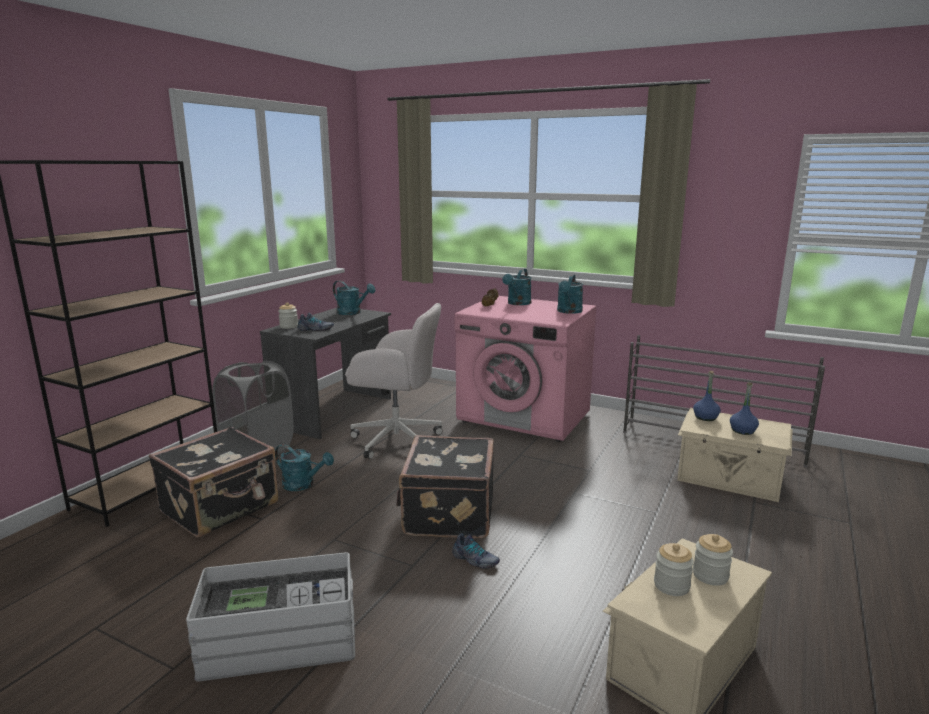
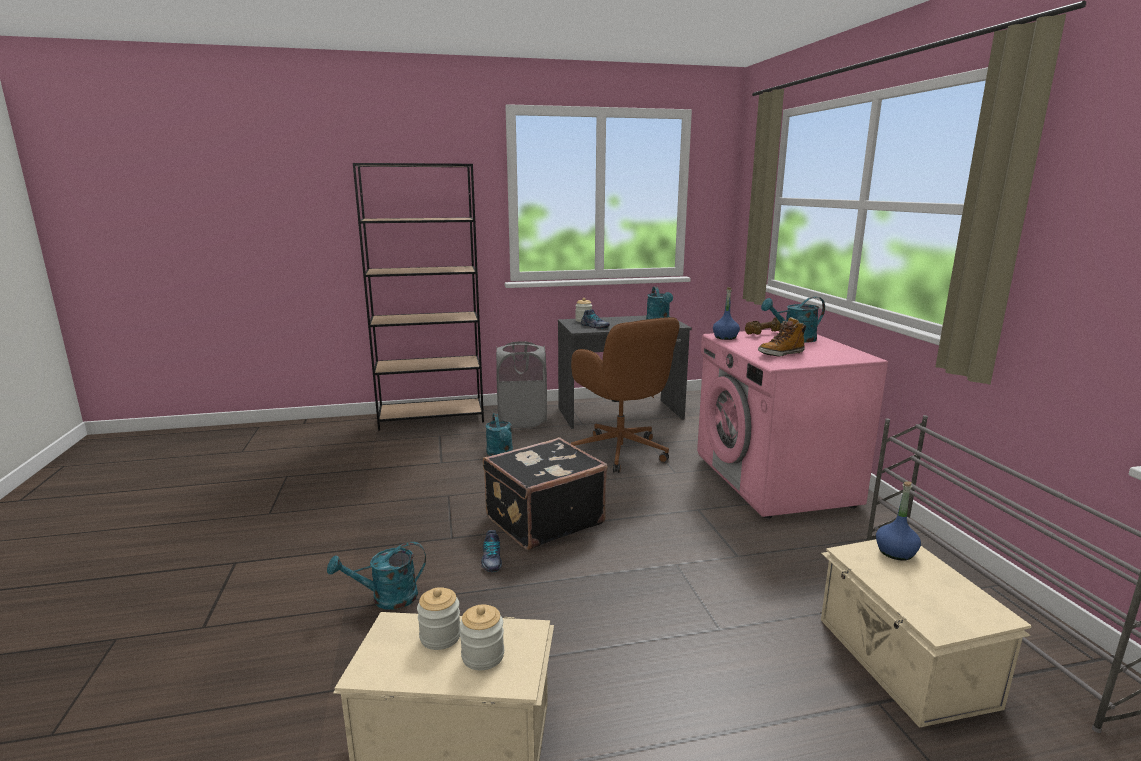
camera: 50 degrees right, 0 degrees up
(221, 508) = (437, 446): black suitcase -> none
(280, 638) = (321, 530): grey storage box -> none
(396, 441) = (619, 452): white office chair -> brown office chair
(541, 314) = (781, 354): none -> boot
(569, 311) = (824, 358): turquoise watering can -> turquoise watering can (386, 599)
(742, 430) = (914, 590): blue bottle -> blue bottle (725, 337)

